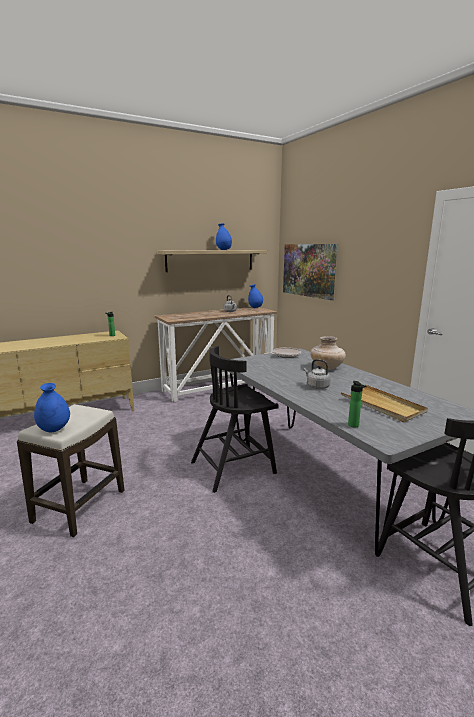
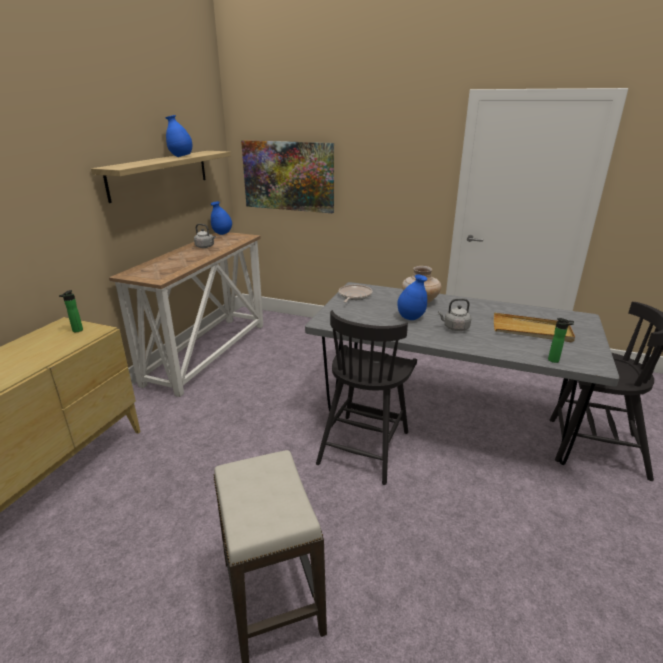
camera: 40 degrees left, 10 degrees up
(54, 429) = (277, 517): blue vase -> blue vase (411, 318)

